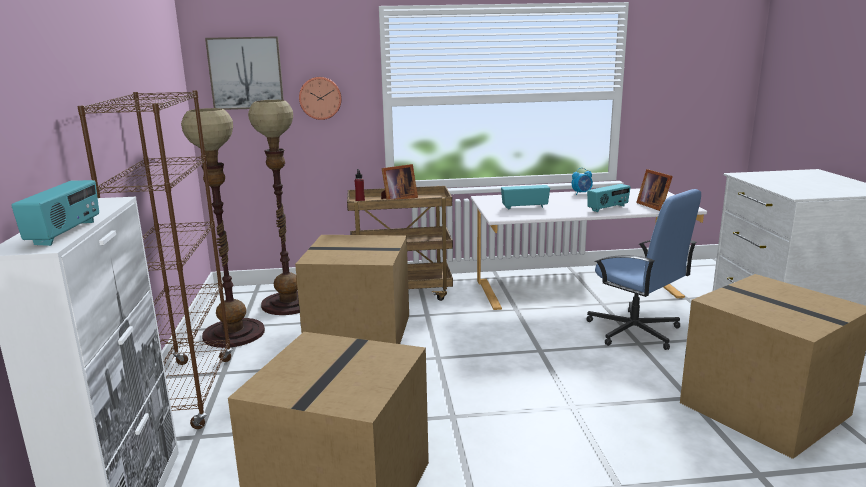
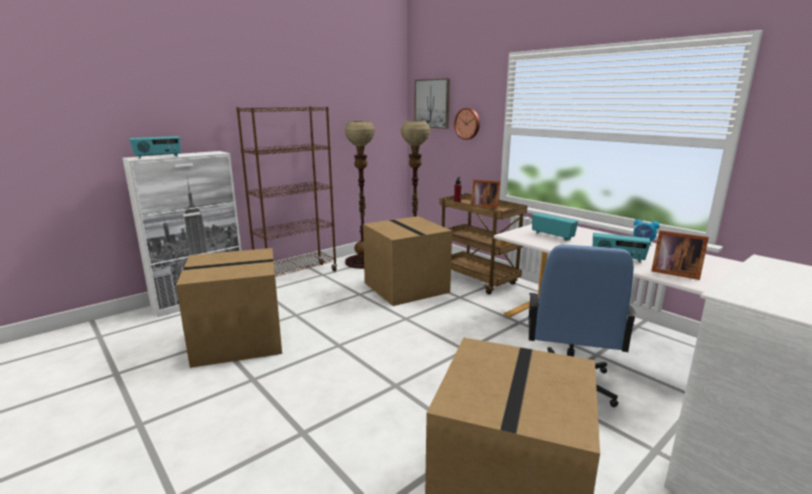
camera: 55 degrees right, 0 degrees up
(653, 206) = (673, 272): picture frame -> picture frame turned 90 degrees counterclockwise

